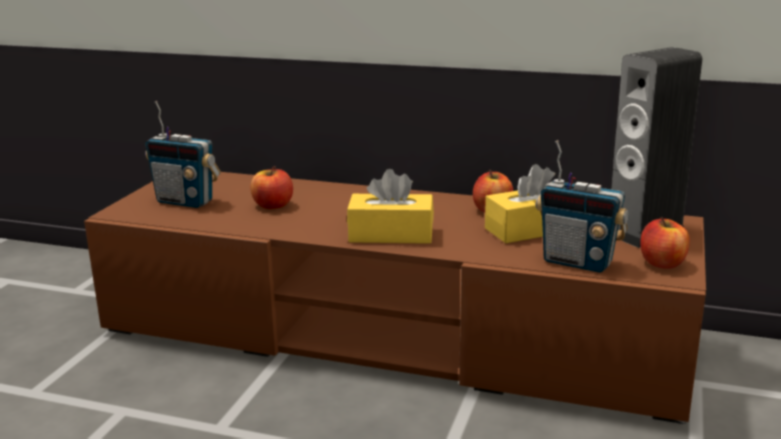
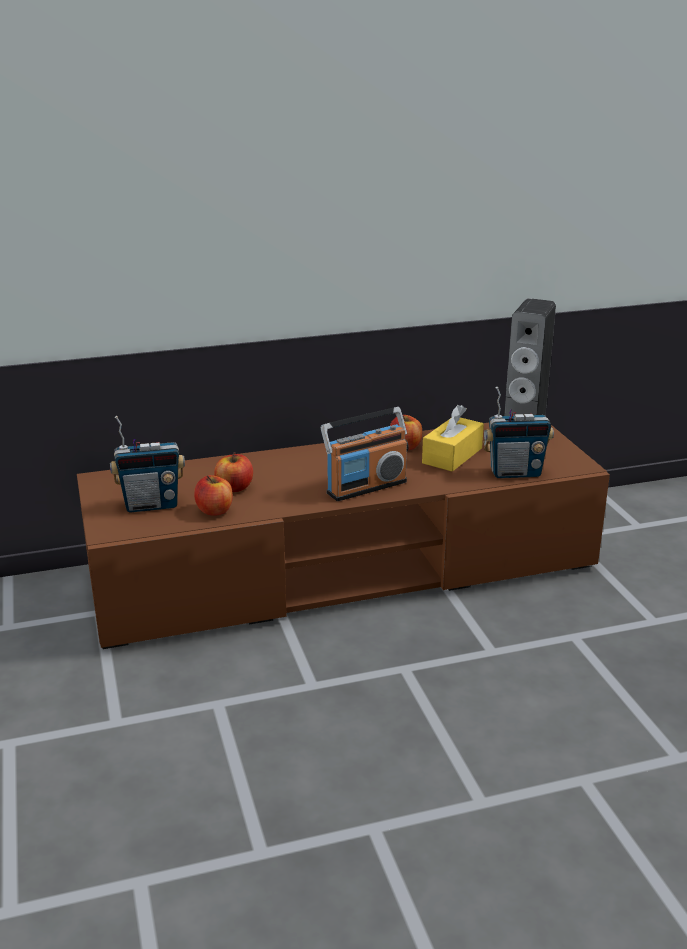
camera: 35 degrees left, 5 degrees up
(391, 234) = (366, 487): yellow tissue box -> radio
(662, 263) = (562, 459): apple -> apple (214, 511)

